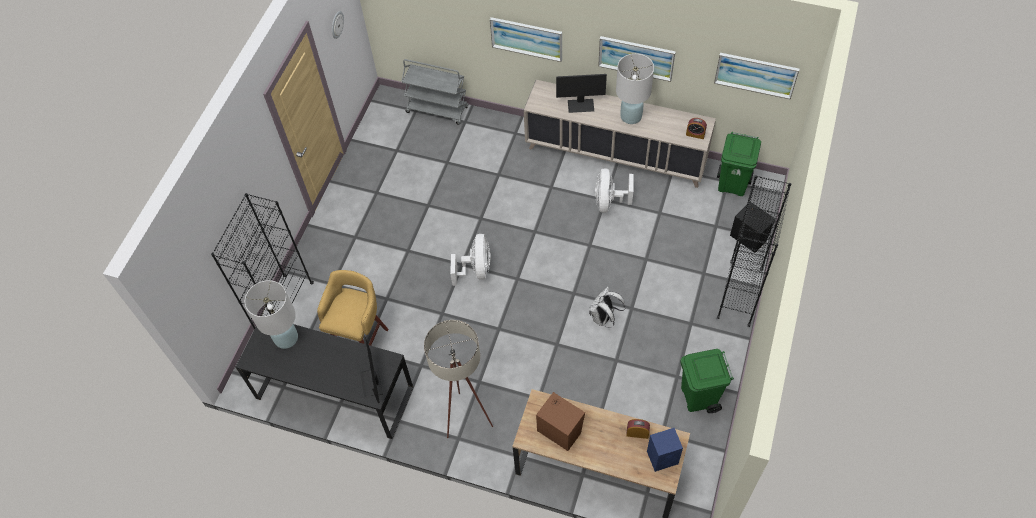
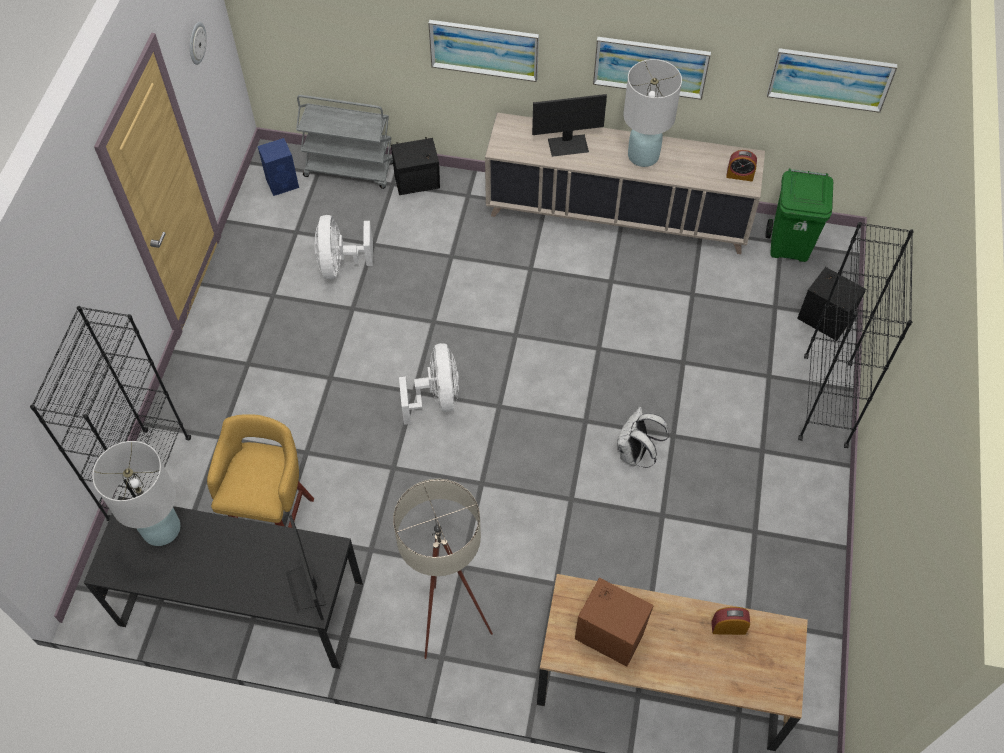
camera: 10 degrees left, 0 degrees up
(482, 123) = (418, 184): none -> black speaker
(609, 202) = (617, 284): white fan -> white fan (340, 264)
(663, 457) = (773, 661): blue speaker -> blue speaker (283, 183)
(699, 397) = (792, 559): green trash can -> none

